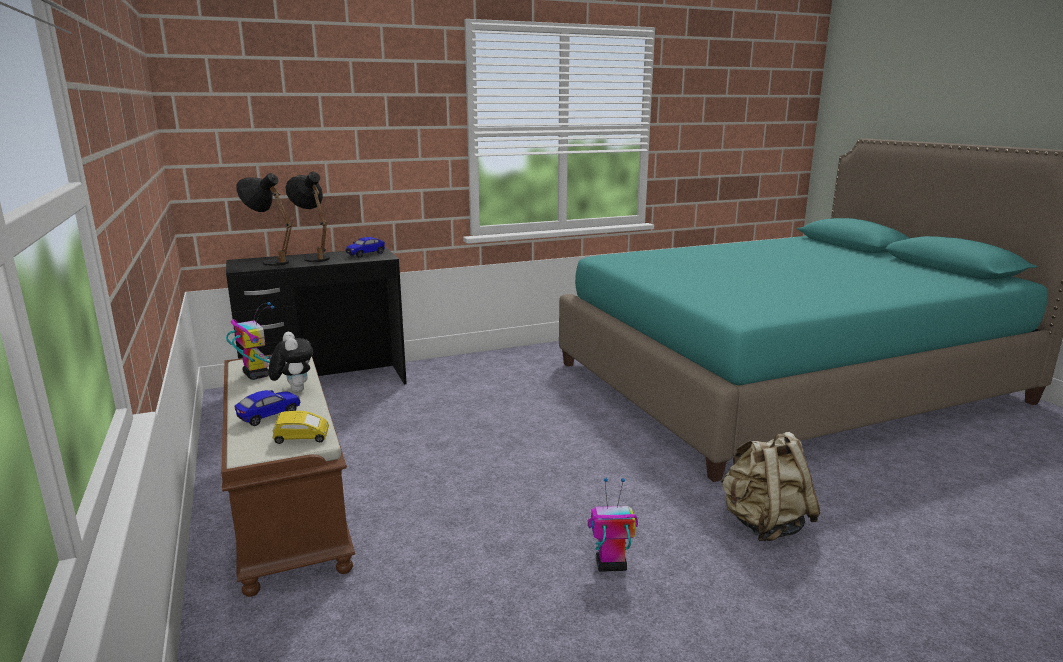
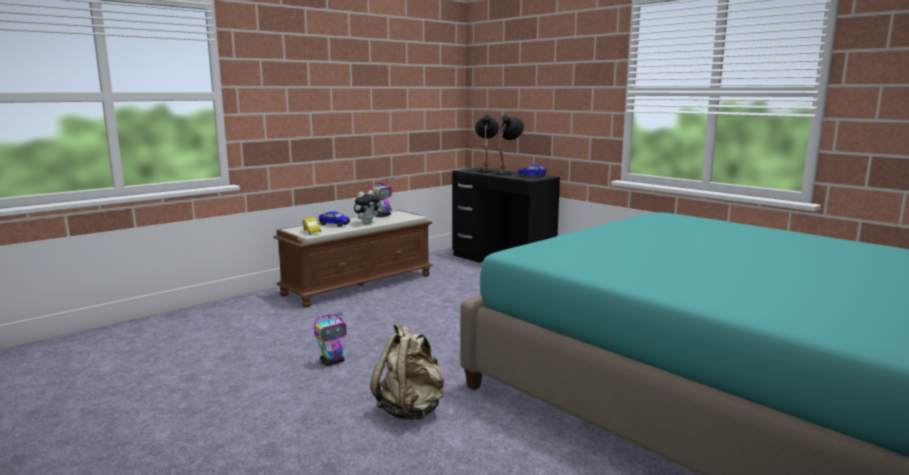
camera: 70 degrees right, 5 degrees down
(610, 565) = (332, 362): toy robot -> toy robot turned 75 degrees clockwise

